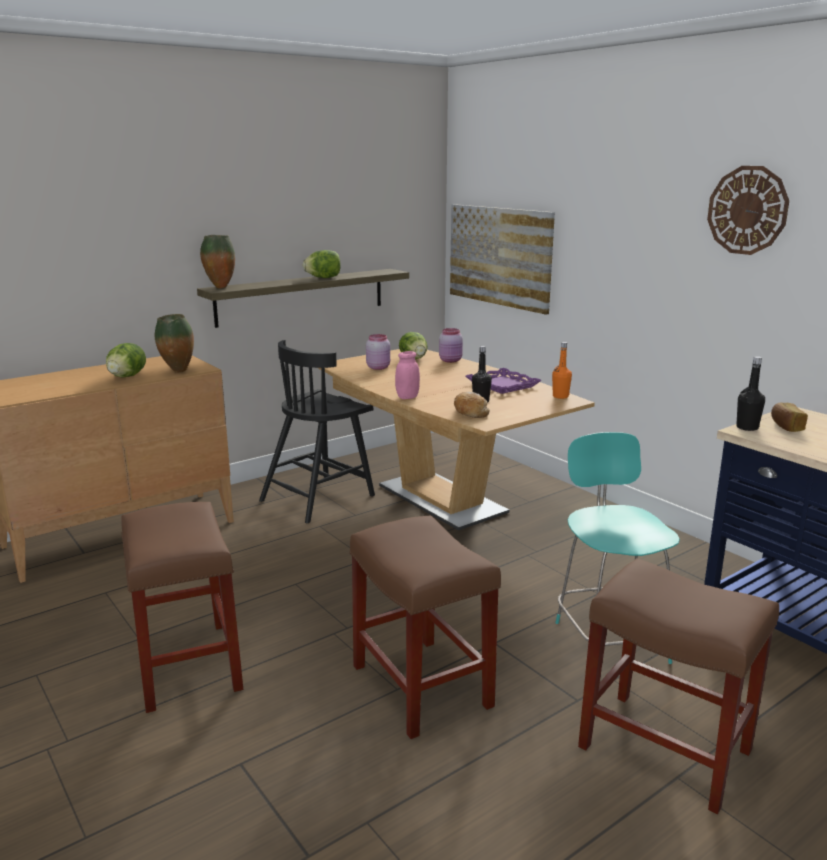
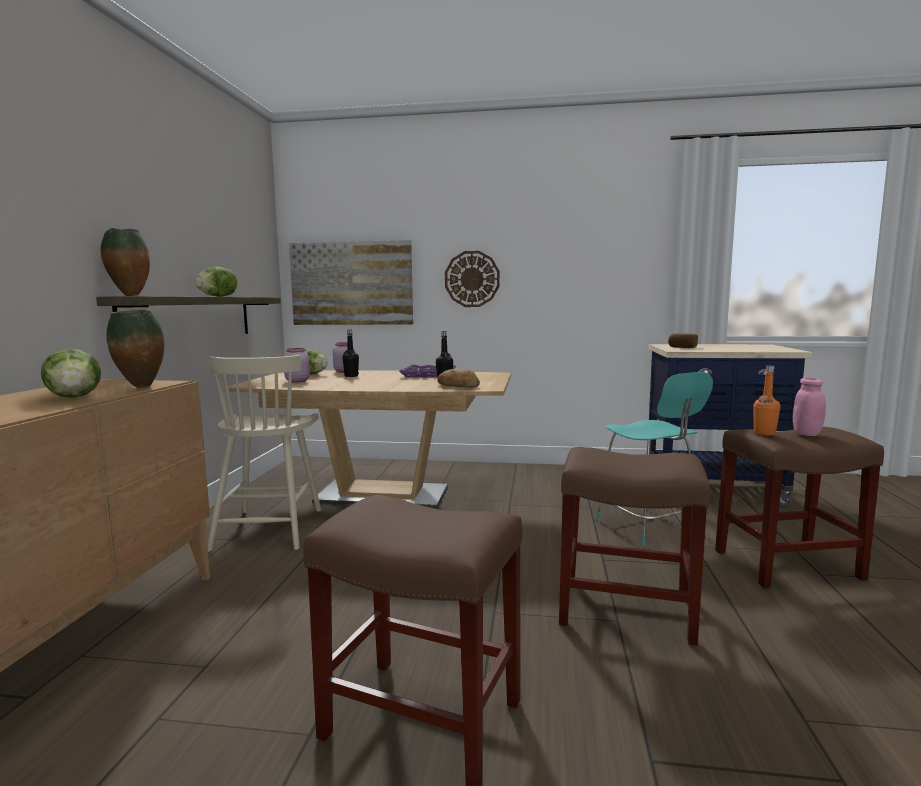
camera: 45 degrees left, 10 degrees down
(319, 497) = (269, 527): black chair -> beige chair
(407, 397) = (384, 388): pink jar -> pink jar (806, 434)
(560, 396) = (483, 373): orange bottle -> orange bottle (764, 433)
(609, 639) = (647, 527): turquoise chair -> turquoise chair turned 150 degrees counterclockwise
(747, 210) = (583, 224): wall clock -> wall clock (472, 279)
(747, 427) = (672, 349): black bottle -> black bottle (351, 376)

